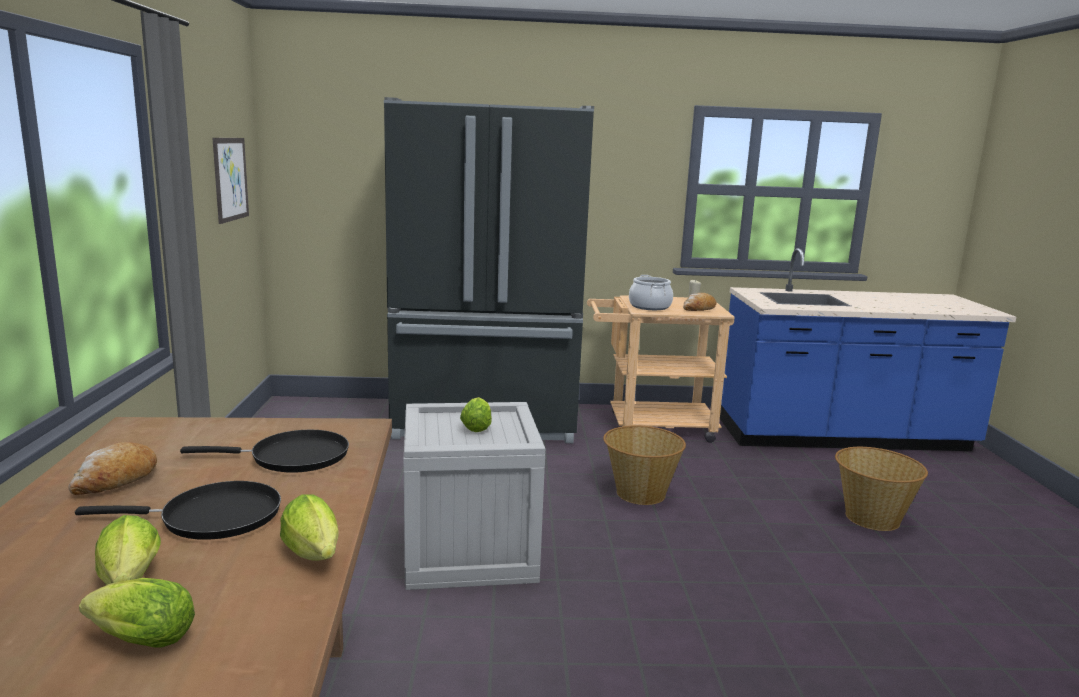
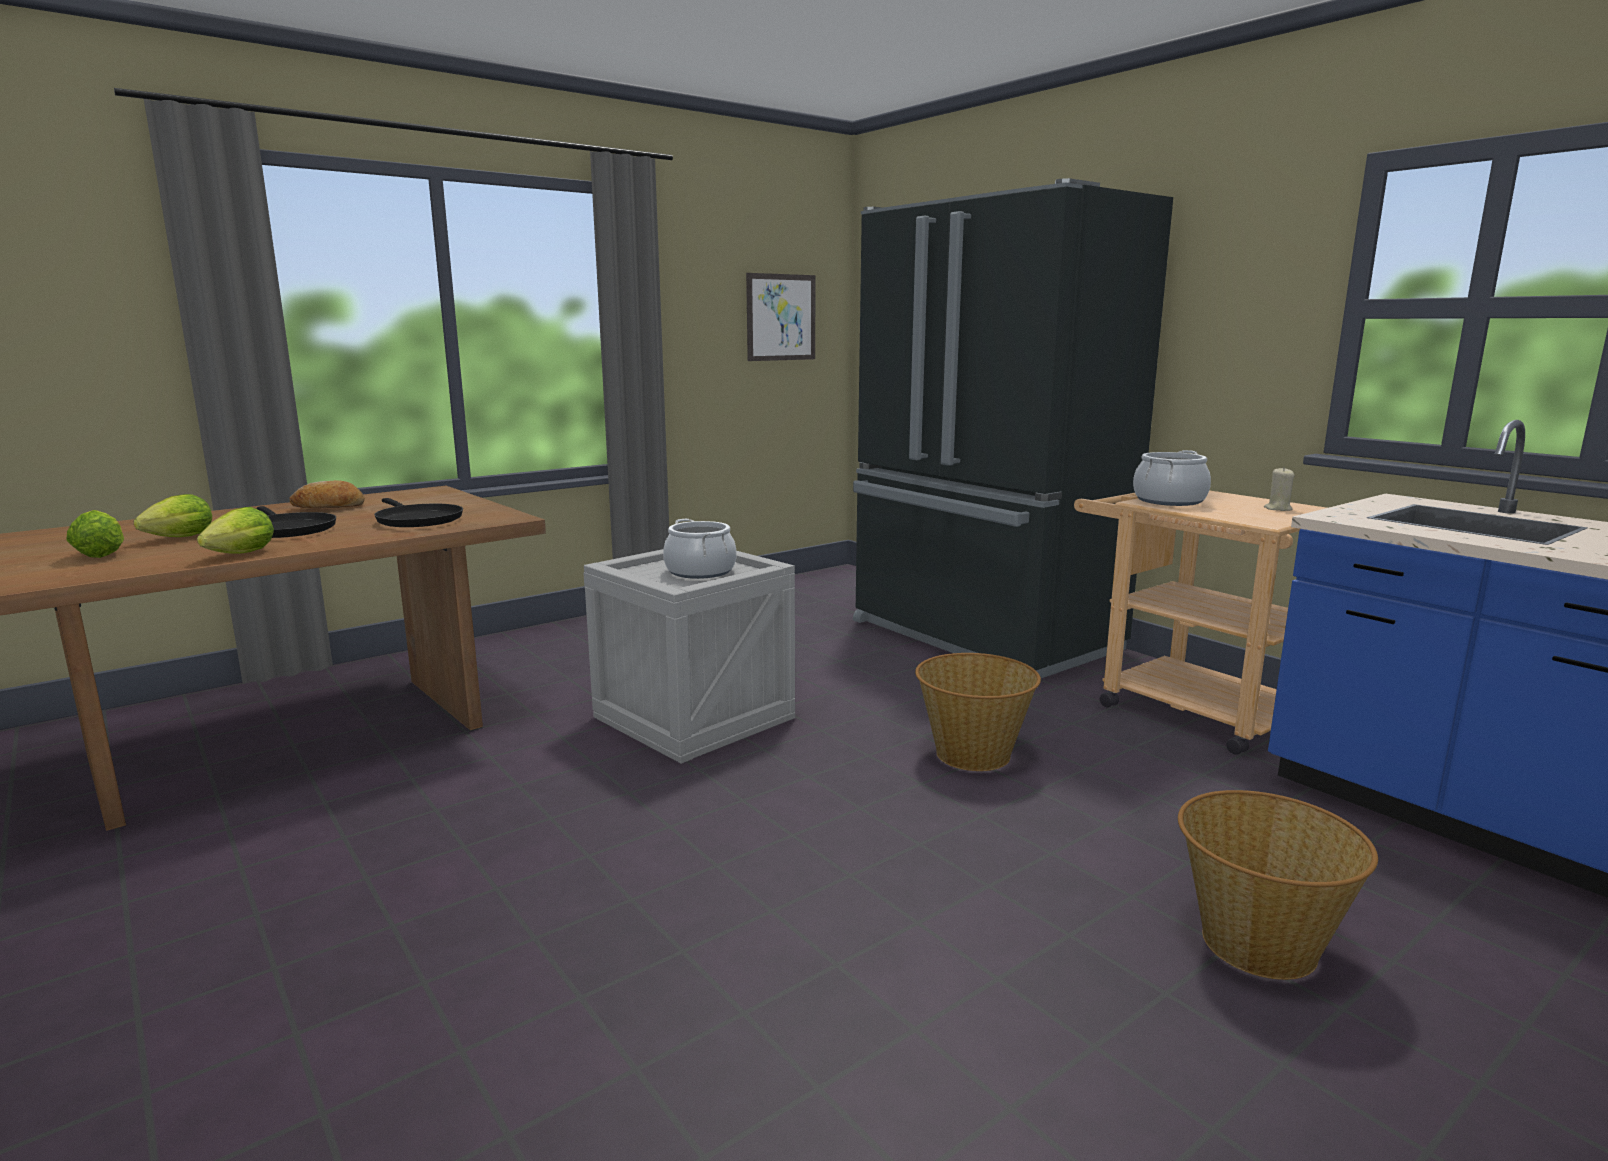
camera: 55 degrees right, 0 degrees up
(476, 427) = (700, 571): lettuce -> cooking pot
(698, 309) = (1245, 515): bread -> none

